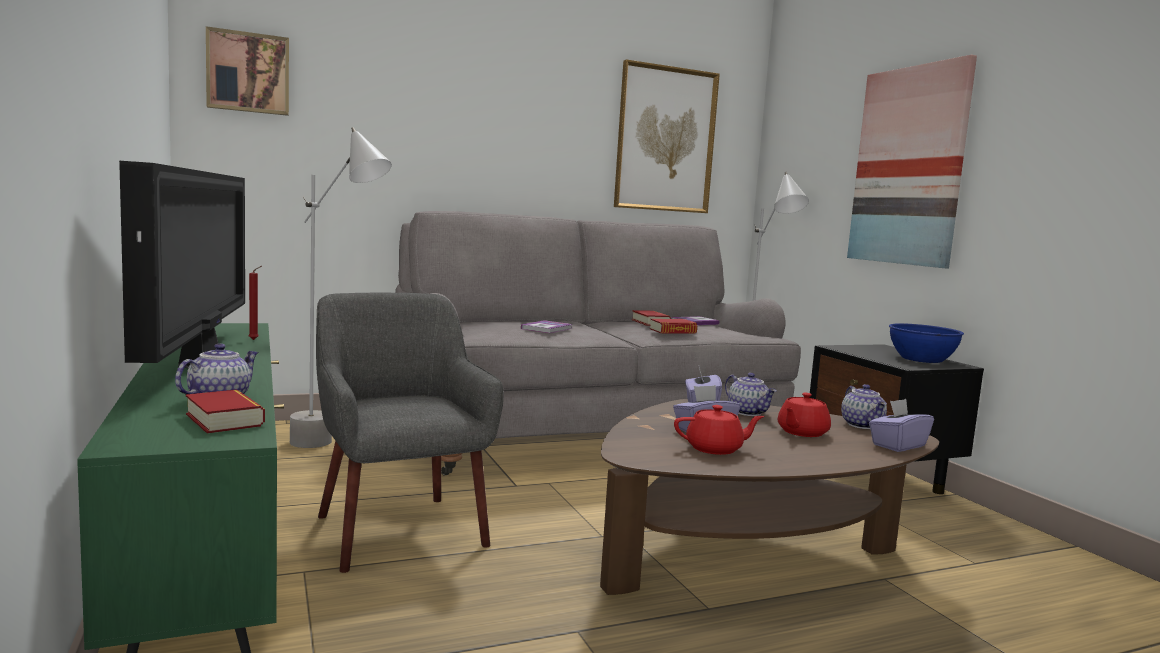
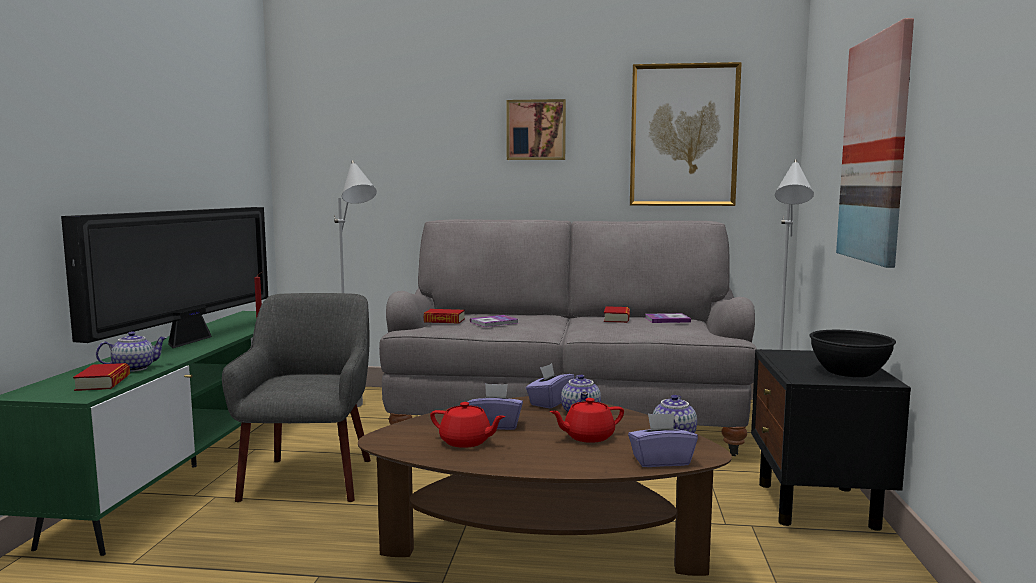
camera: 30 degrees right, 0 degrees up
(248, 73) = (318, 122): picture -> picture (536, 130)
(673, 331) = (614, 328): book -> book (444, 320)
(922, 359) = (849, 372): blue bowl -> black bowl

